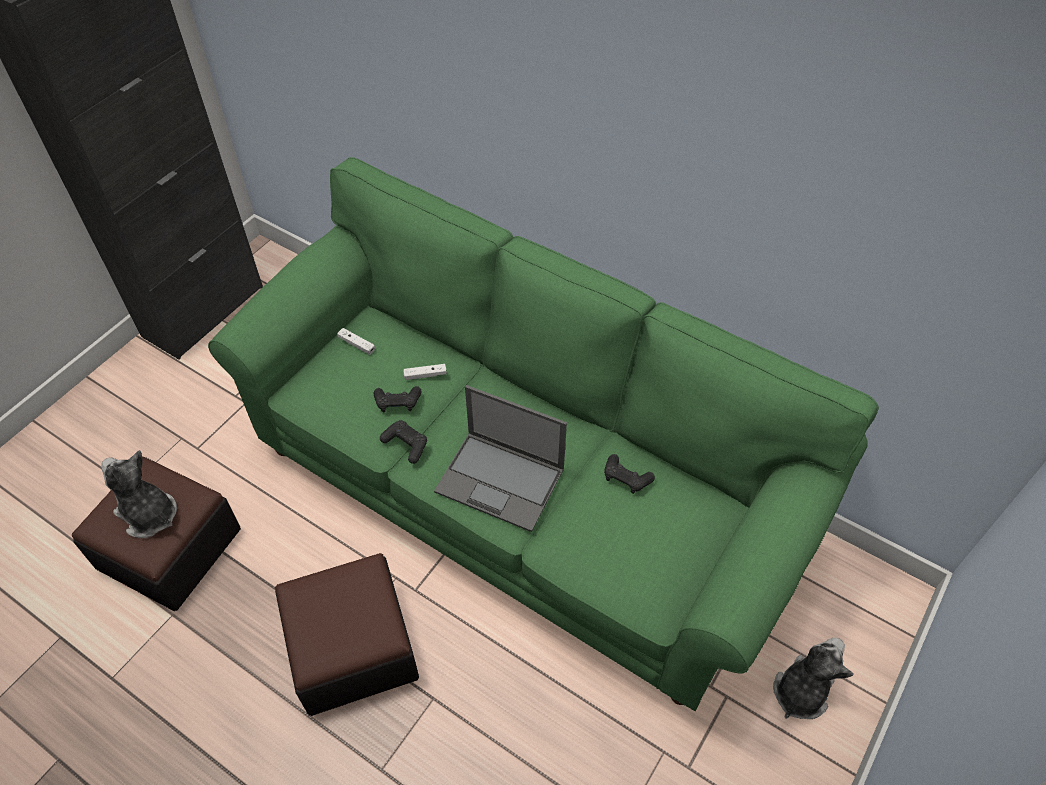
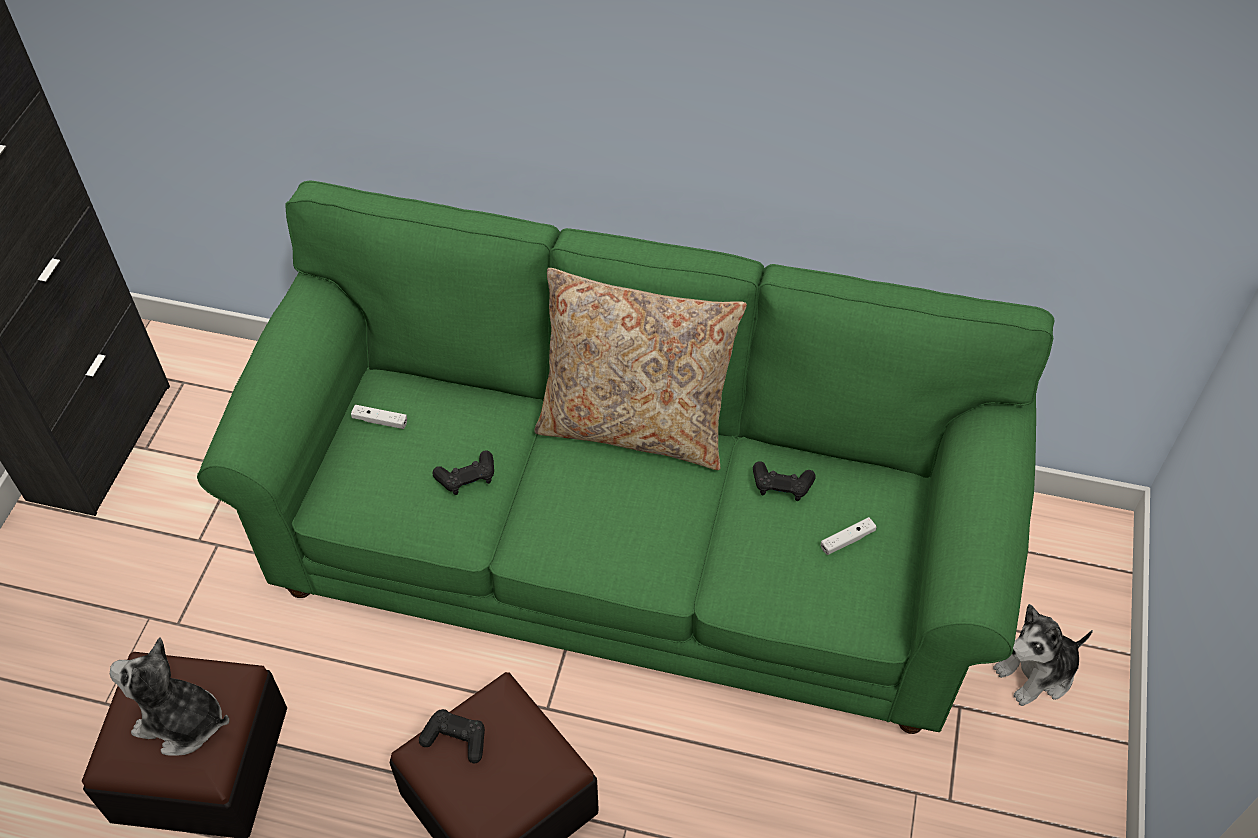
camera: 20 degrees left, 0 degrees up
(406, 444) = (501, 526): black game controller -> black game controller (456, 739)
(425, 375) = (486, 434): white game controller -> white game controller (847, 540)
(501, 480) = (636, 534): laptop -> none
(536, 400) = (635, 426): none -> beige pillow
(801, 691) = (1037, 672): plush toy -> plush toy turned 135 degrees counterclockwise

